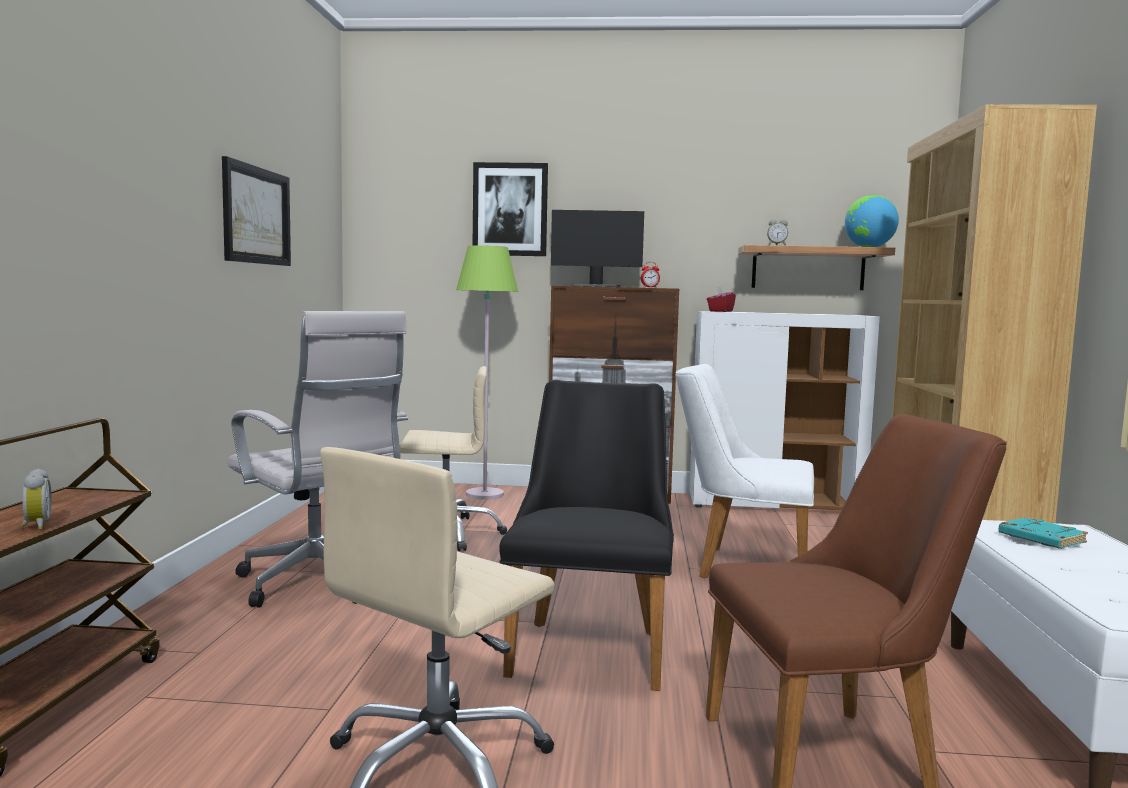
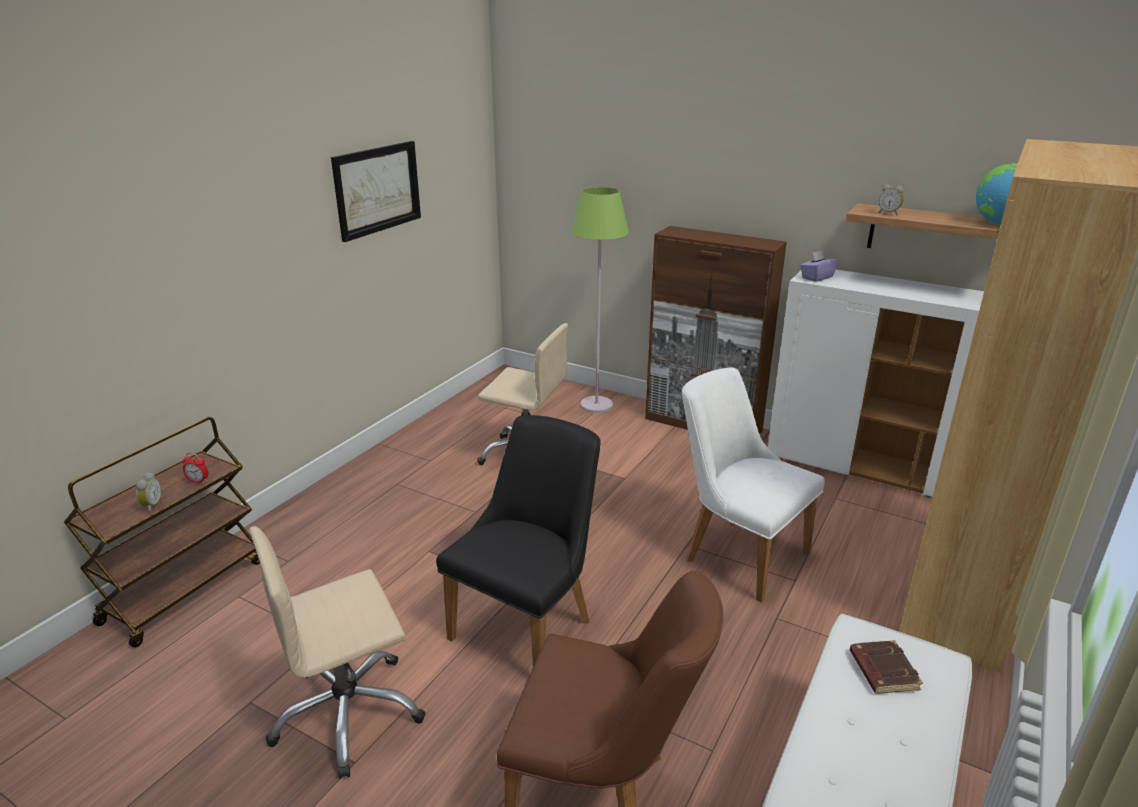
camera: 25 degrees right, 20 degrees up
(320, 584) = (400, 503): white office chair -> none
(510, 209) = (633, 145): picture -> none
(596, 286) = (700, 235): monitor -> none
(649, 287) = (748, 244): alarm clock -> alarm clock (198, 481)
(720, 311) = (816, 277): red tissue box -> purple tissue box
(1040, 539) = (882, 670): turquoise book -> brown book

